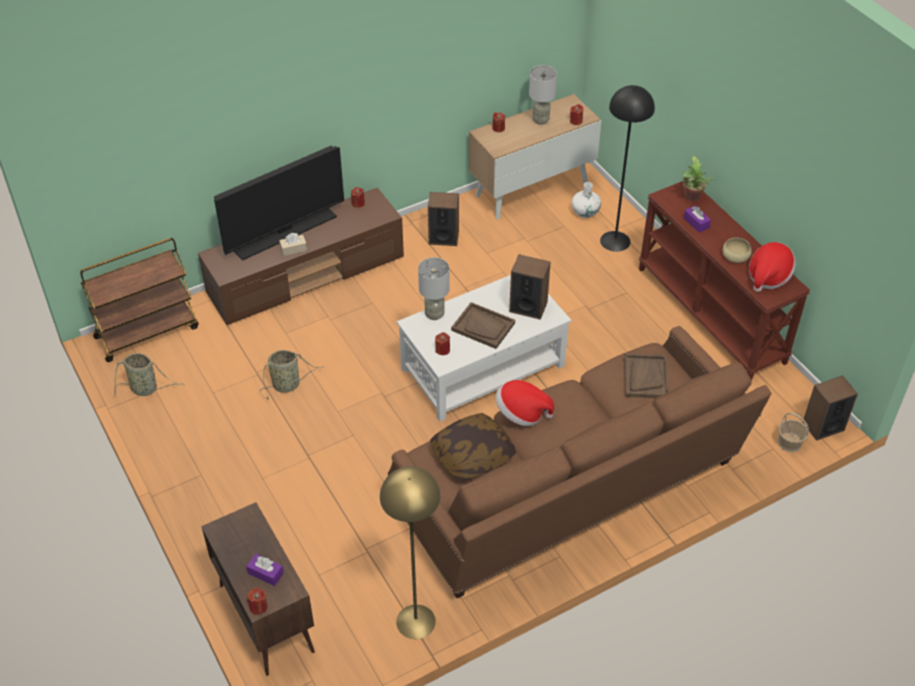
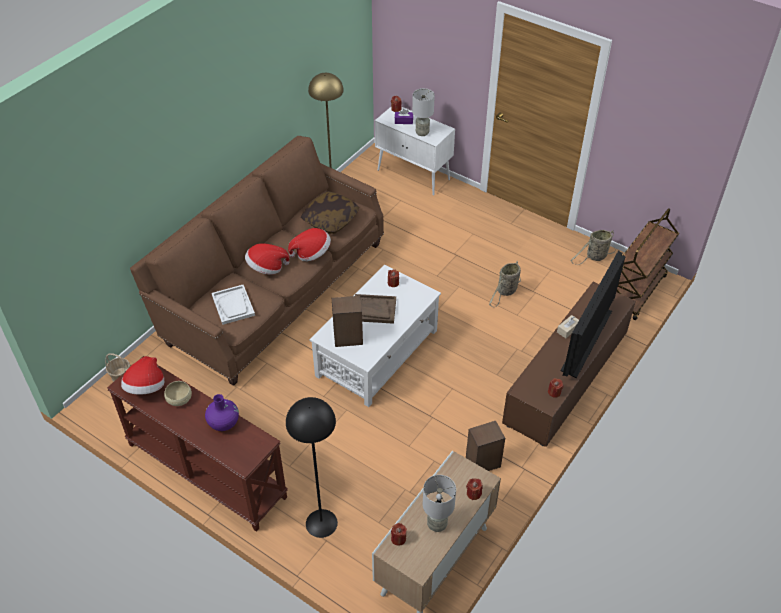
camera: 155 degrees right, 0 degrees up
(265, 617) = (414, 175): brown cabinet -> white cabinet
(435, 314) = (416, 306): grey table lamp -> grey table lamp (422, 133)
(585, 212) = (366, 549): white vase -> none
(587, 412) = (266, 268): none -> hat
(645, 377) = (233, 305): brown tray -> white tray
(692, 197) = (235, 452): potted plant -> none
(696, 223) = (223, 423): purple tissue box -> purple vase
(823, 426) = (95, 398): speaker -> none

